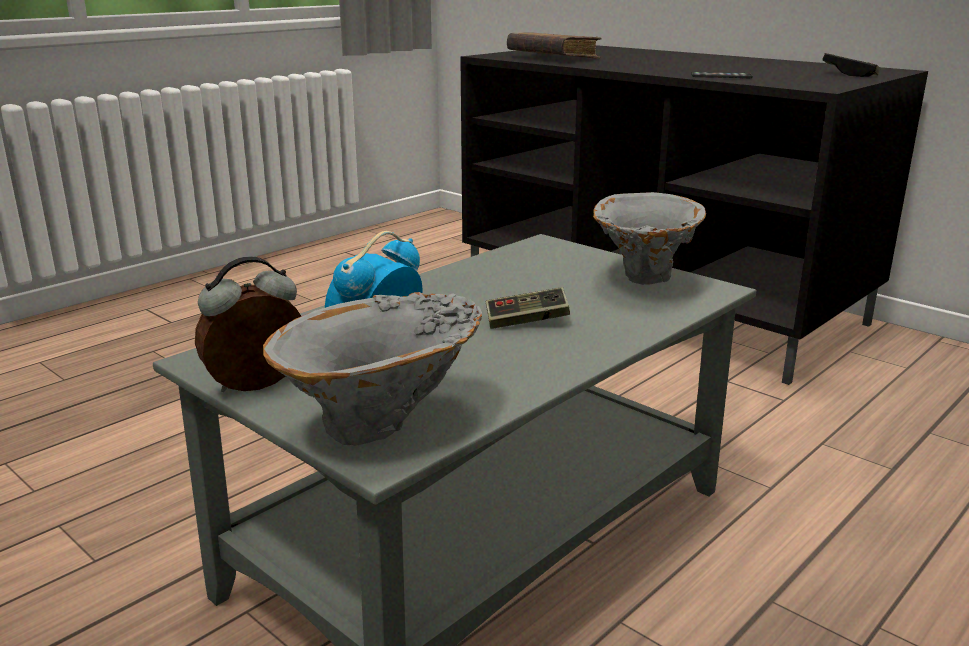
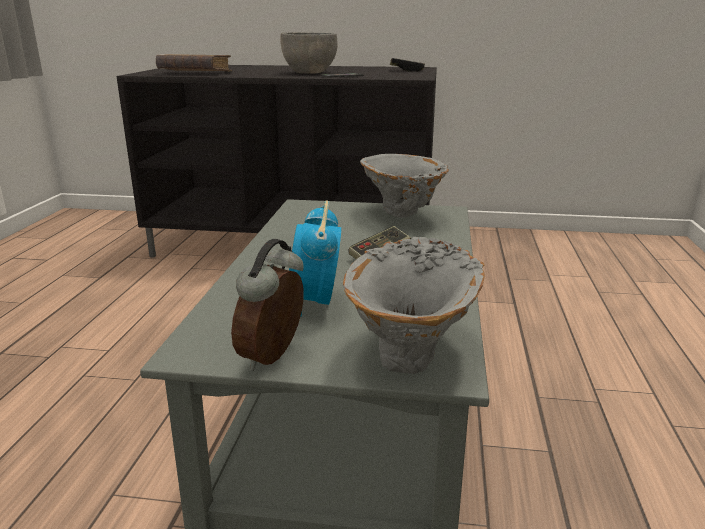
camera: 35 degrees left, 0 degrees up
(692, 68) = (309, 73): none -> grey bowl

